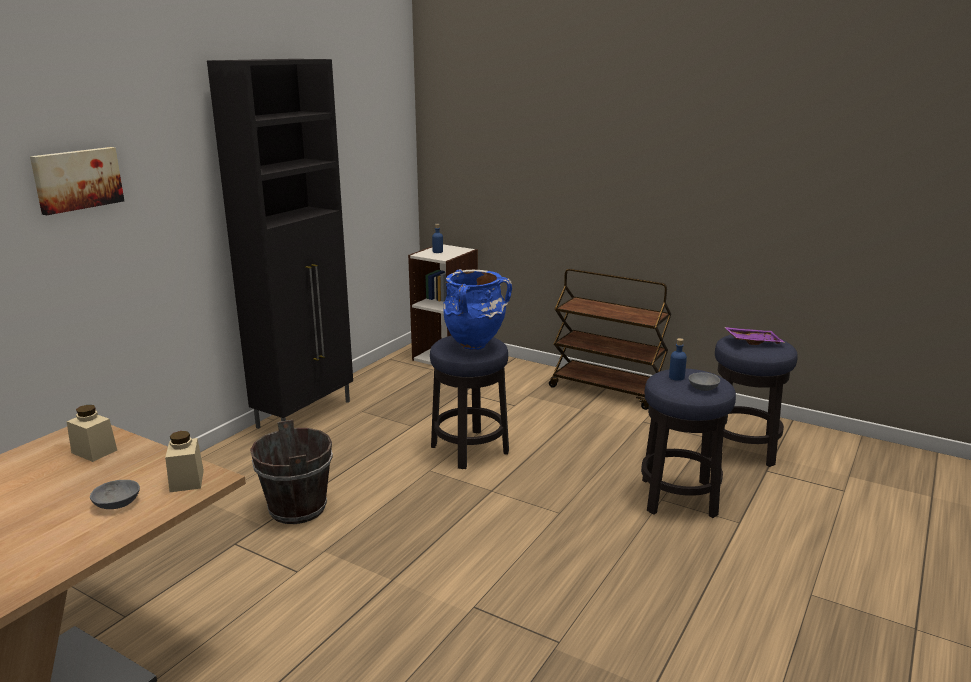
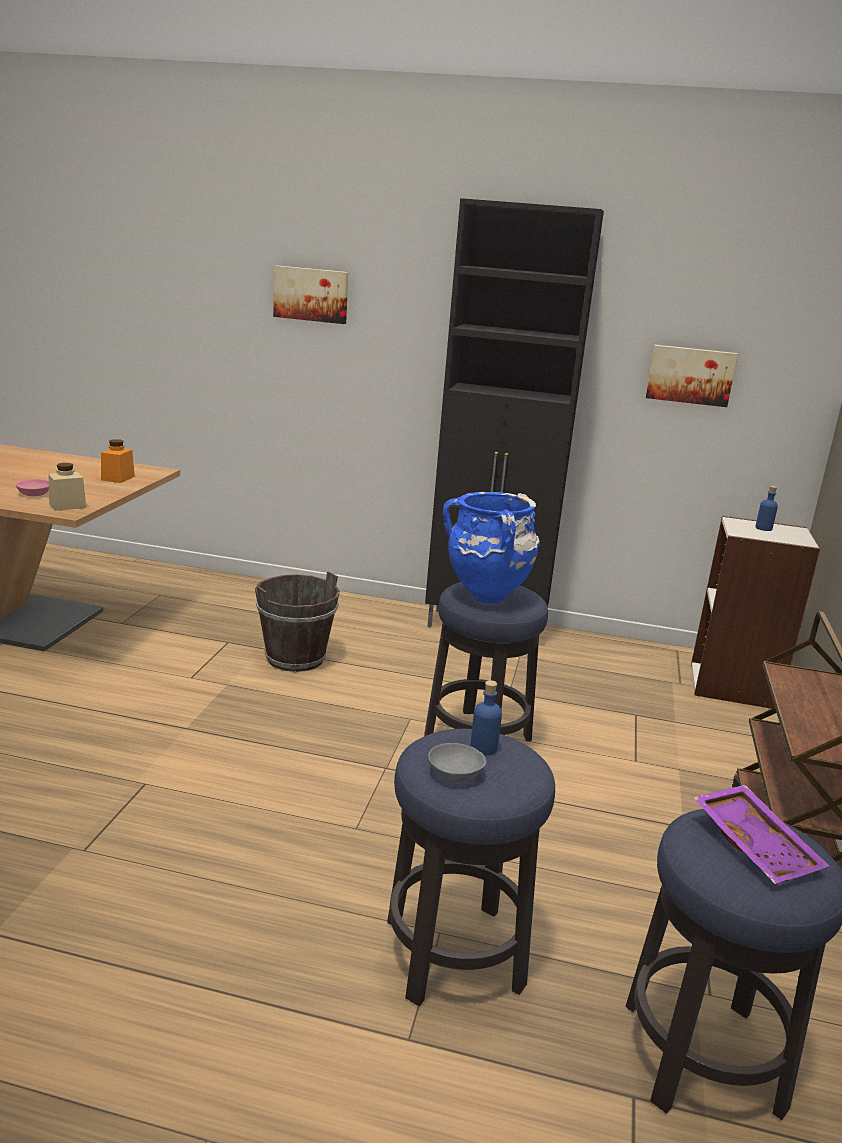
camera: 70 degrees right, 0 degrees up
(94, 451) = (118, 478): beige jar -> orange jar
(116, 504) = (33, 494): grey bowl -> pink bowl
(356, 169) = (690, 375): none -> picture

